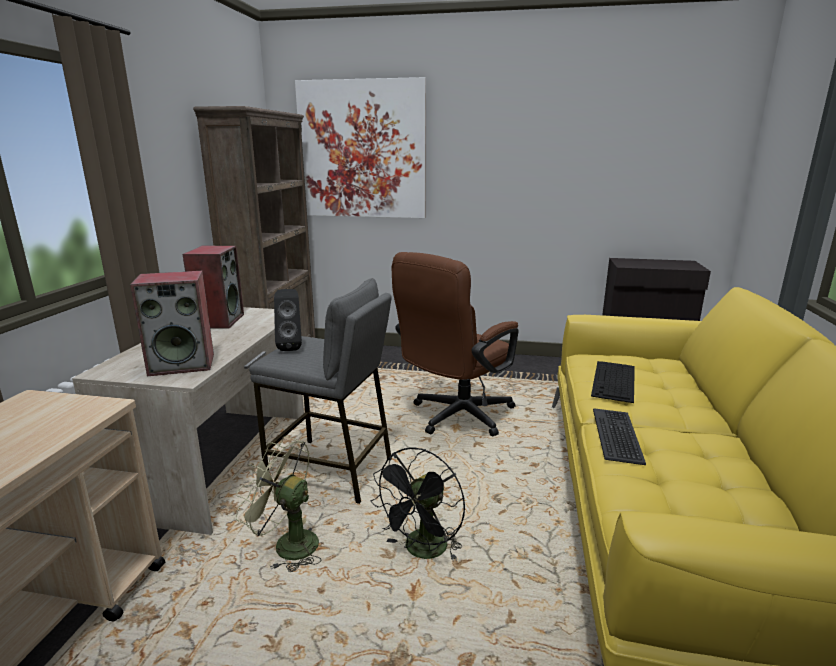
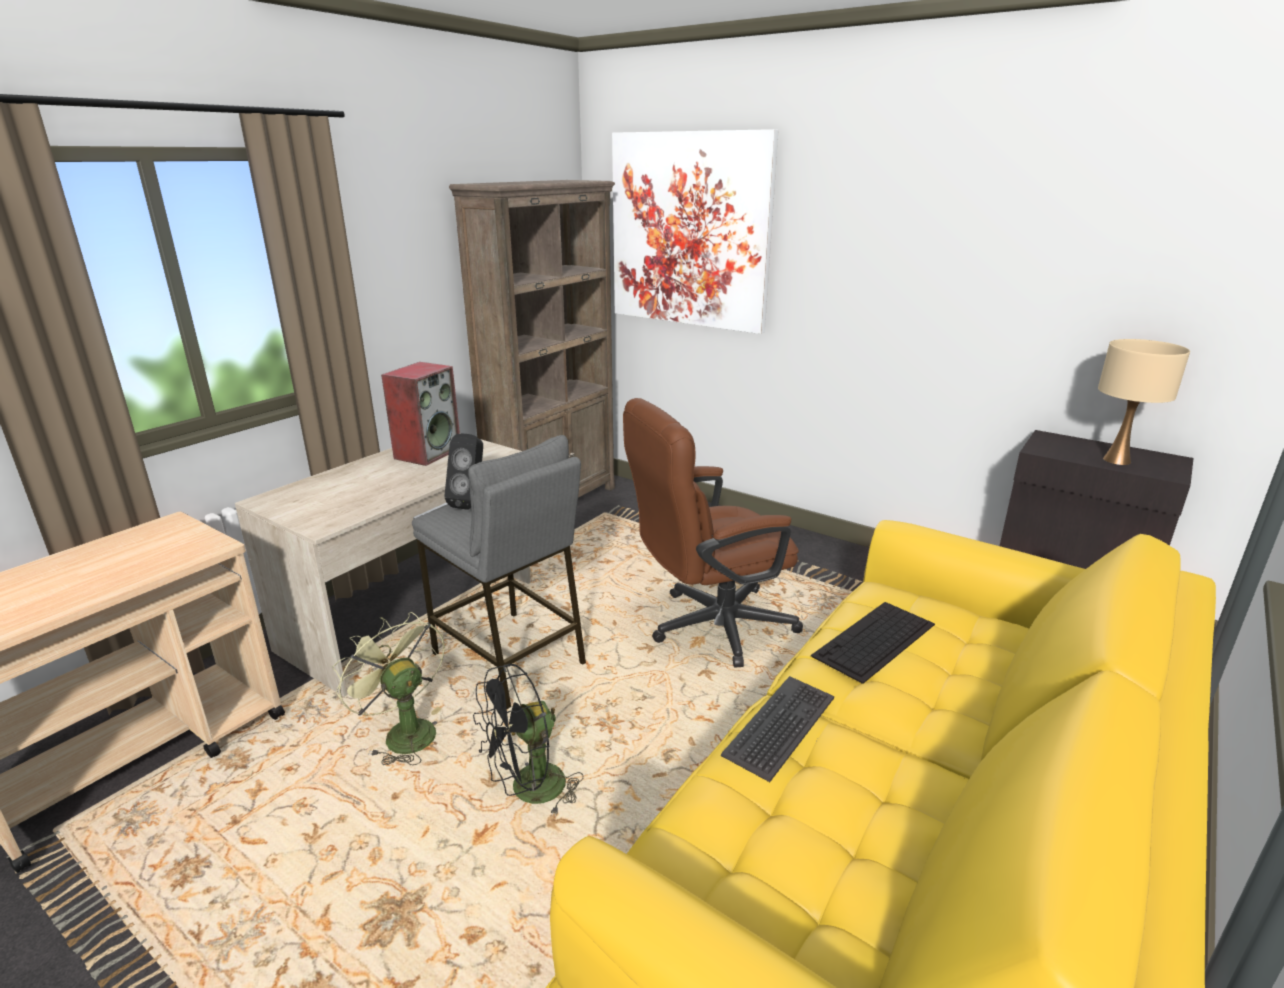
camera: 25 degrees right, 5 degrees up
(183, 364) = (337, 507): speaker -> none
(665, 265) = (1117, 460): none -> beige table lamp

